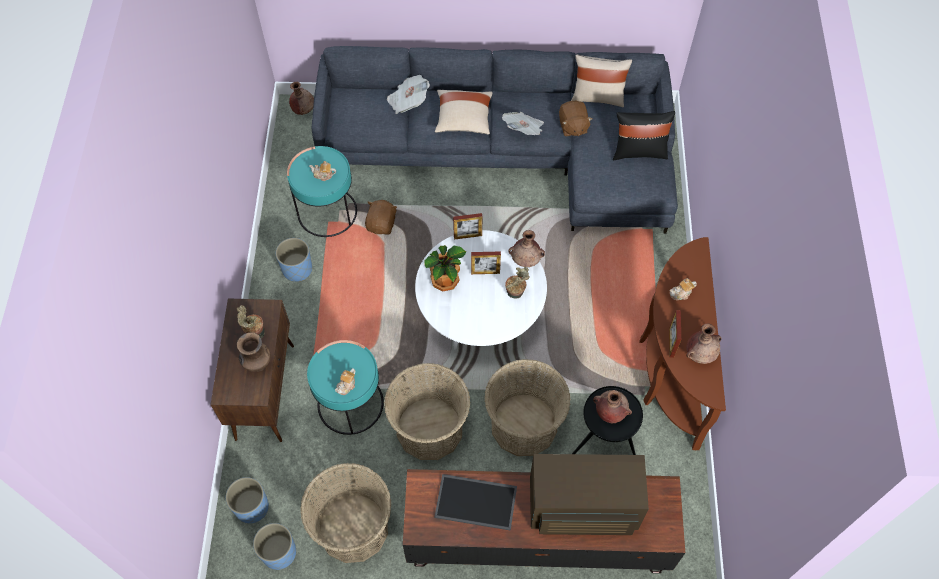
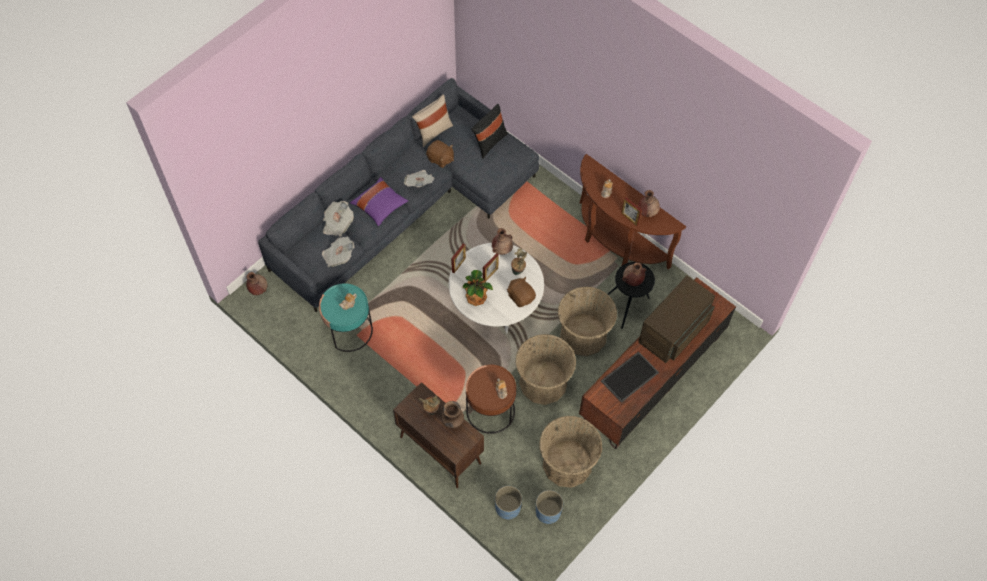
camera: 50 degrees left, 0 degrees up
(297, 269) = (373, 375): blue planter -> none
(350, 404) = (490, 411): turquoise side table -> brown side table
(373, 129) = (338, 256): none -> newspaper
(382, 224) = (387, 308): brown plush toy -> brown plush toy (521, 297)
(463, 119) = (380, 206): beige pillow -> purple pillow

